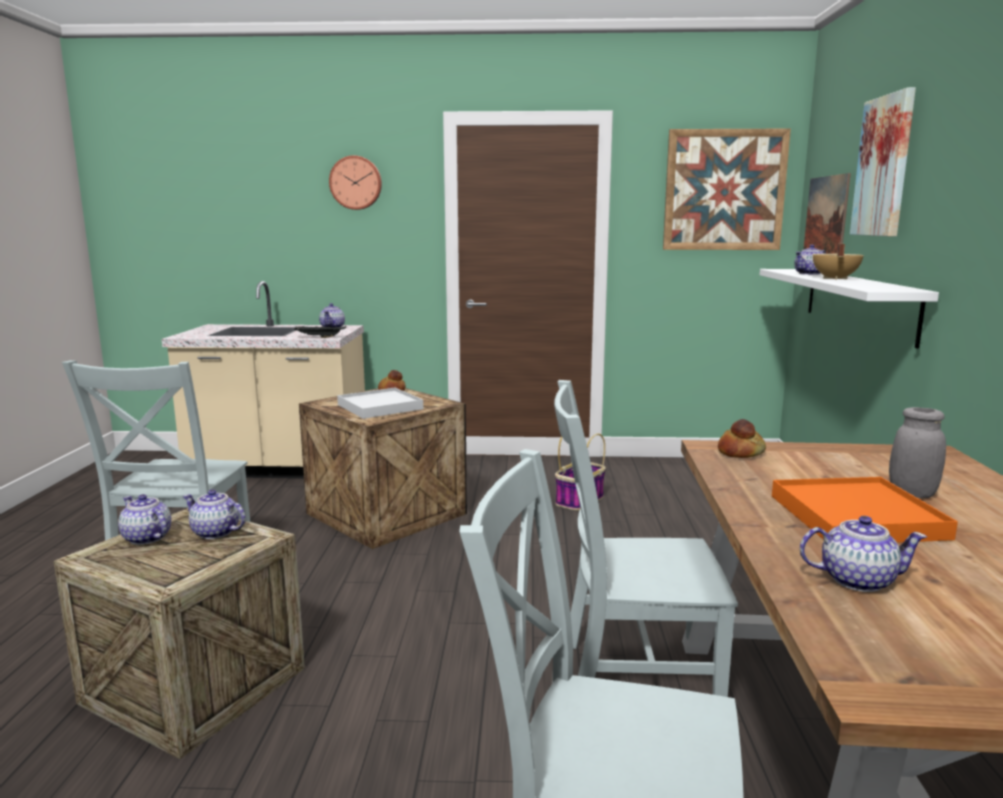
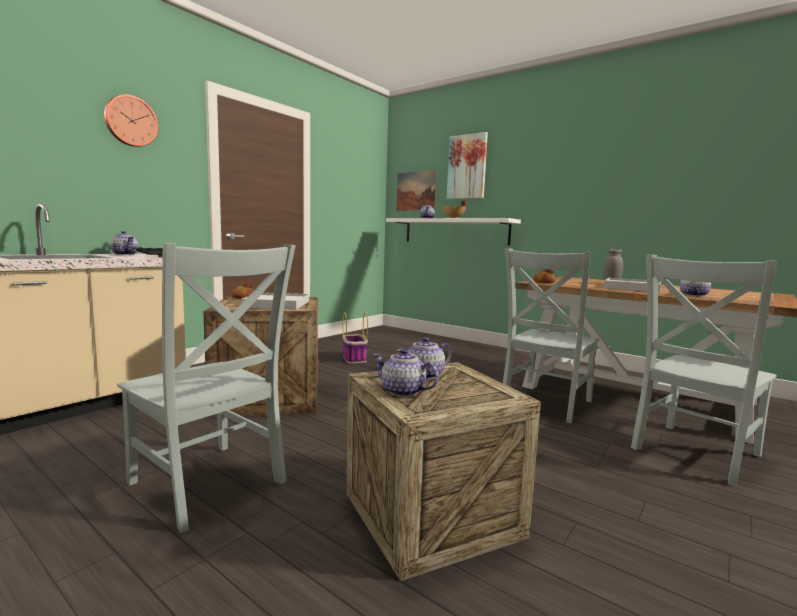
camera: 55 degrees left, 5 degrees down
(147, 538) = (403, 391): teapot -> teapot turned 45 degrees clockwise
(724, 190) = (359, 174): picture -> none
(856, 517) = (632, 288): orange tray -> white tray

